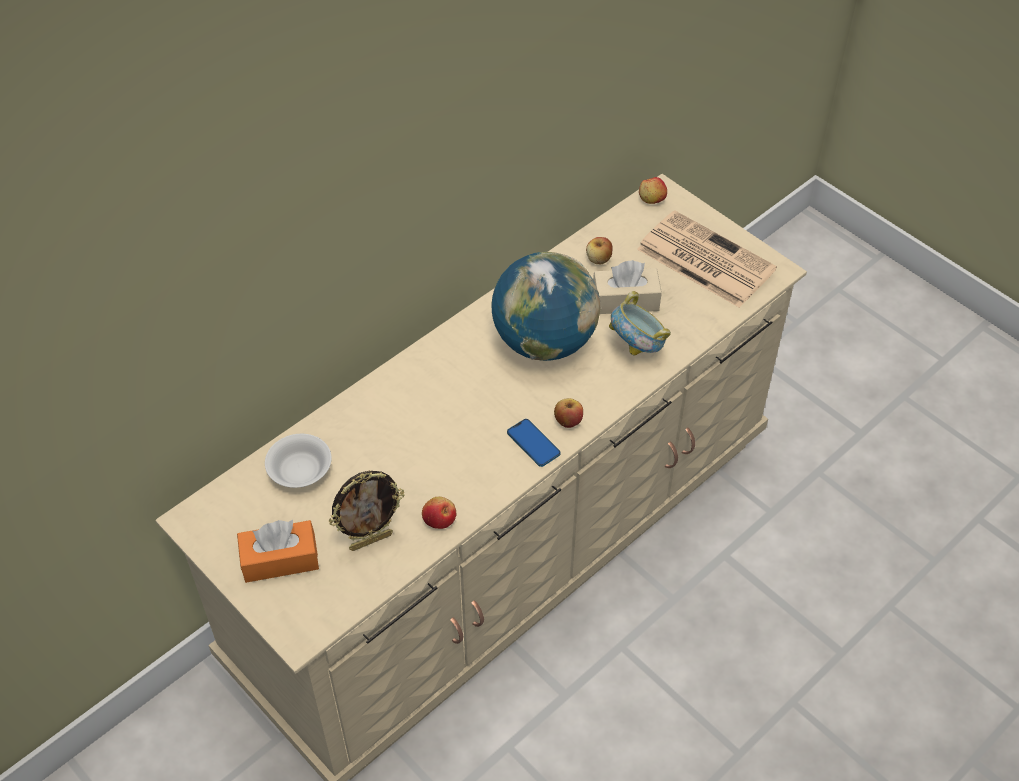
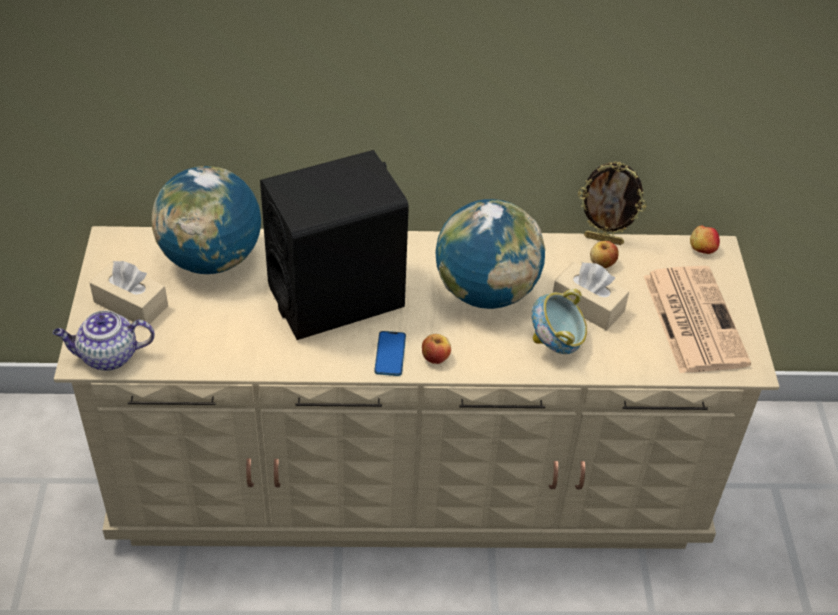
camera: 40 degrees right, 5 degrees down
(280, 559) = (131, 304): orange tissue box -> beige tissue box
(300, 471) = (211, 259): white bowl -> globe
(317, 617) = (107, 356): none -> teapot
(371, 540) = (200, 335): picture frame -> picture frame (604, 239)
(439, 428) = (336, 297): none -> black speaker
(439, 519) = (261, 356): apple -> none

